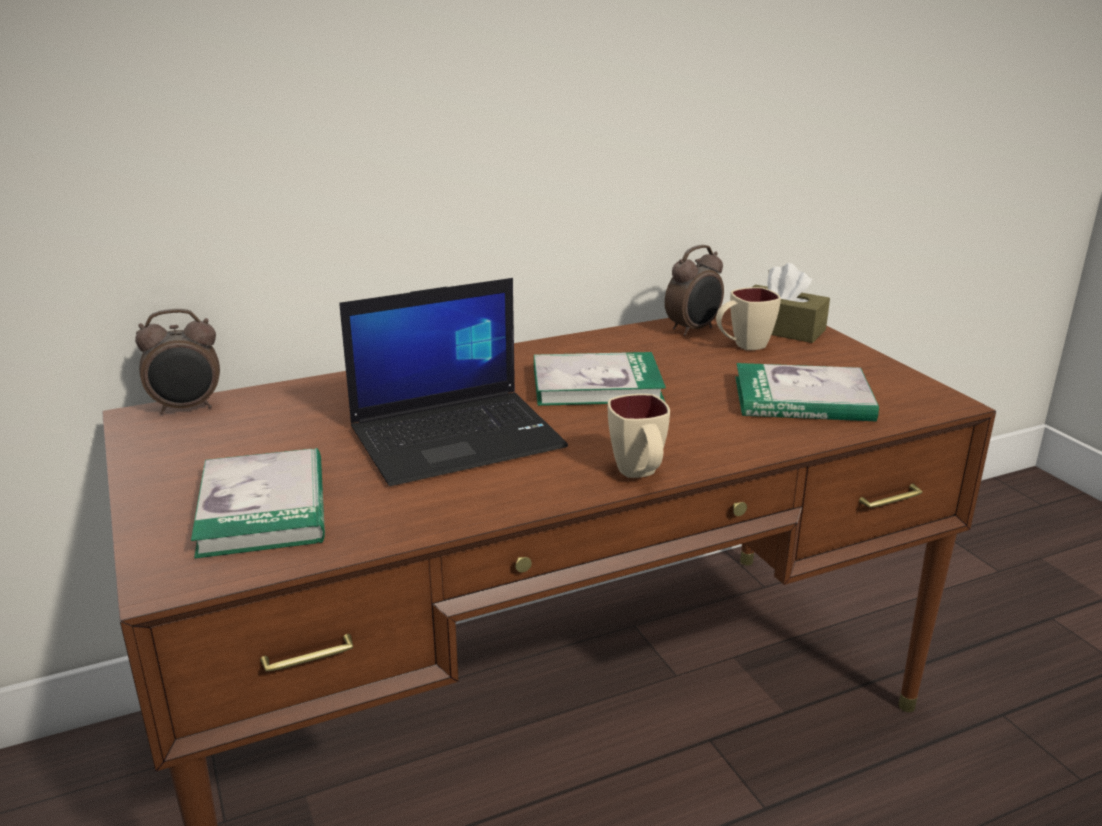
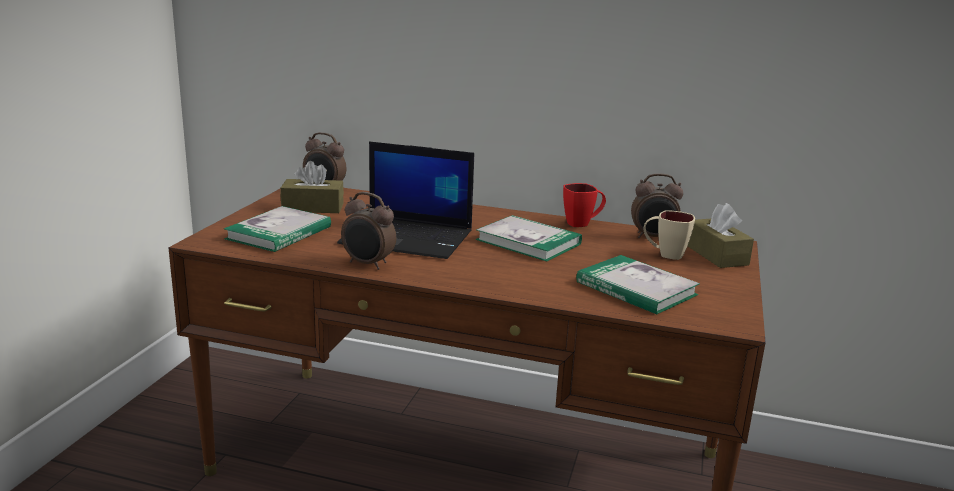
camera: 40 degrees right, 5 degrees down
(229, 444) = (313, 207): none -> brown tissue box
(489, 499) = (368, 264): none -> alarm clock
(599, 338) = (582, 223): none -> red mug
(639, 474) = (457, 283): beige mug -> none

